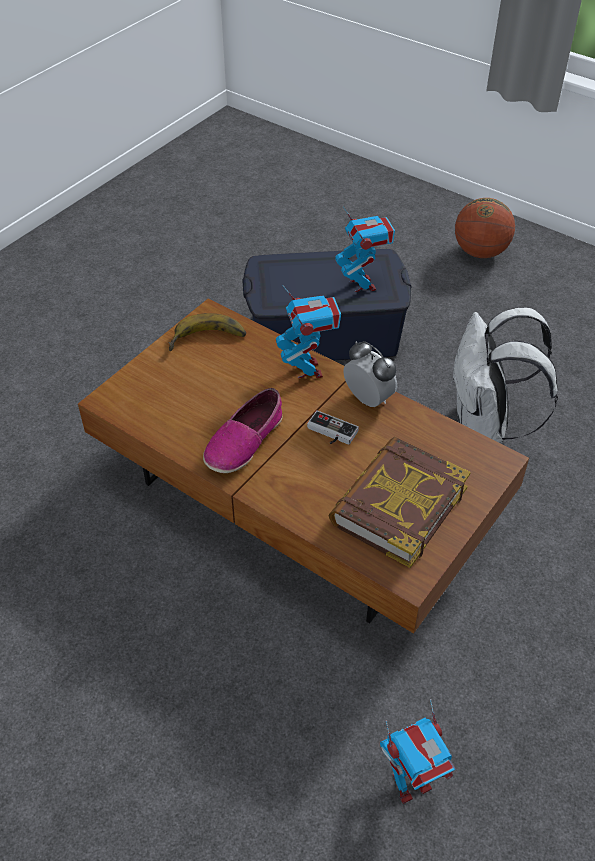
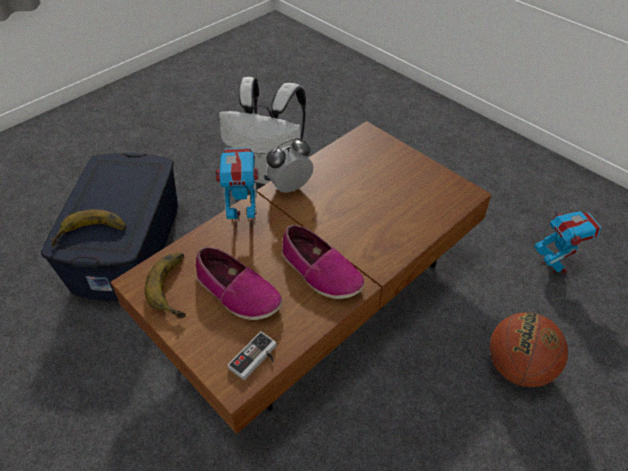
camera: 80 degrees left, 0 degrees up
(207, 383) = (237, 292): none -> shoe
(279, 279) = (91, 235): none -> banana
(330, 433) = (322, 214): game controller -> game controller (256, 360)
(362, 284) = (130, 180): toy robot -> none
(398, 505) = (402, 188): book -> none
(480, 252) = (82, 136): basketball -> basketball (518, 367)

